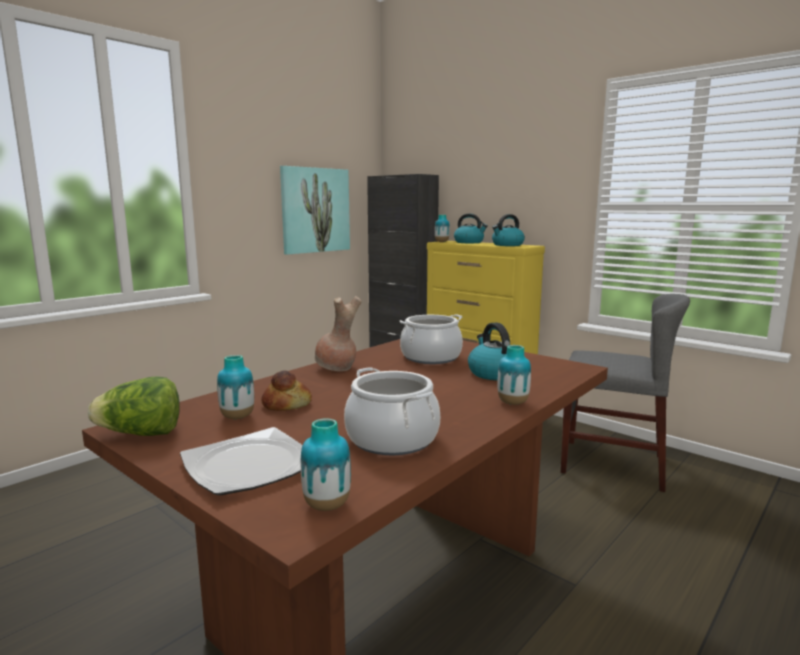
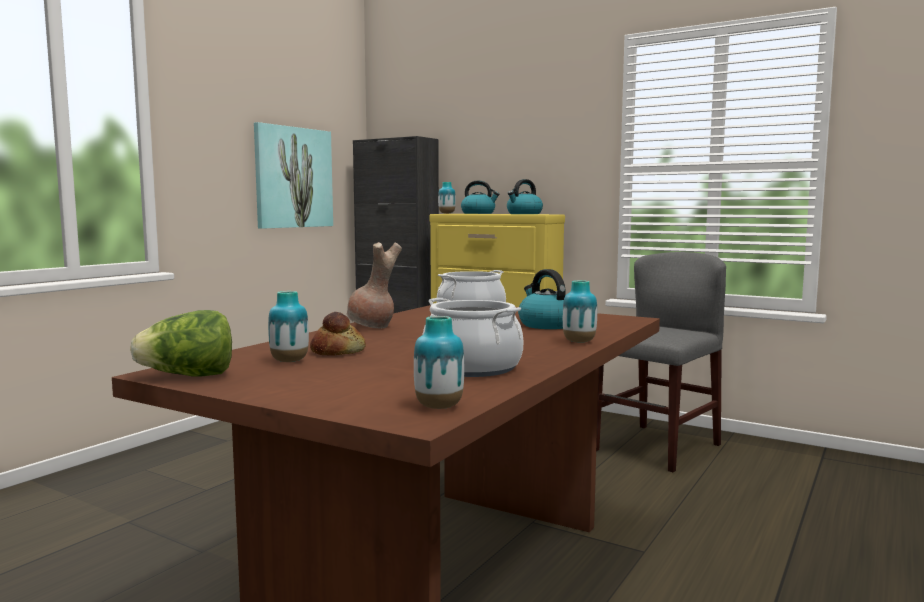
camera: 10 degrees left, 5 degrees down
(248, 466) = (334, 390): plate -> none
(612, 464) = (656, 447): grey chair -> grey chair turned 60 degrees counterclockwise

